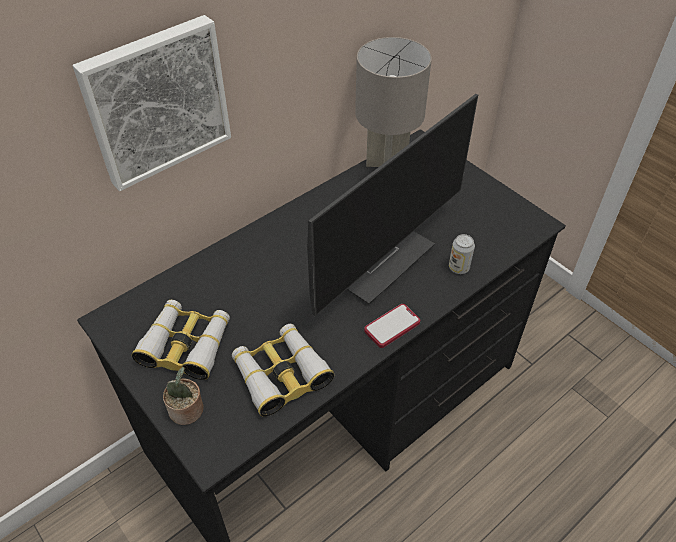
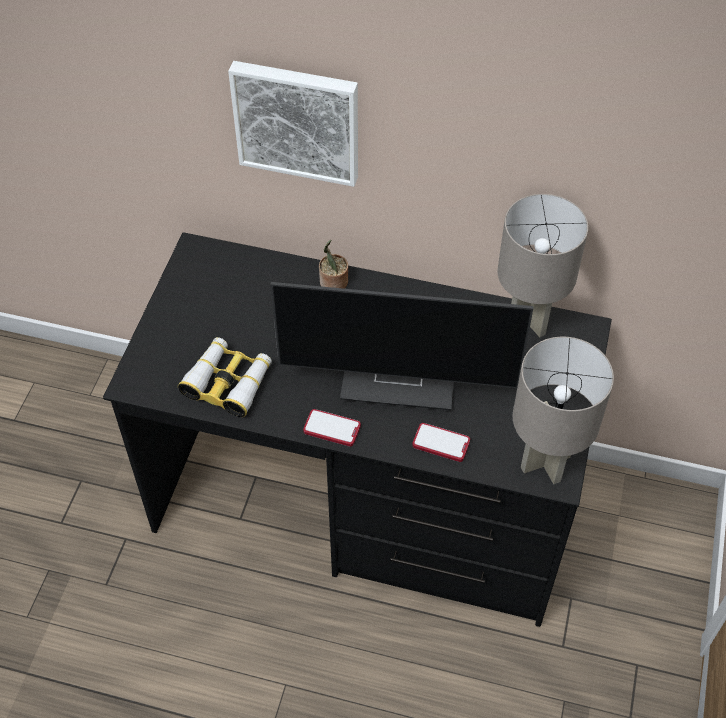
camera: 55 degrees right, 5 degrees up
(186, 345) = (210, 309): binoculars -> none
(187, 411) = (155, 347): potted plant -> potted plant (333, 283)
(459, 267) = (441, 443): can -> phone
(517, 221) = (545, 461): none -> grey table lamp

